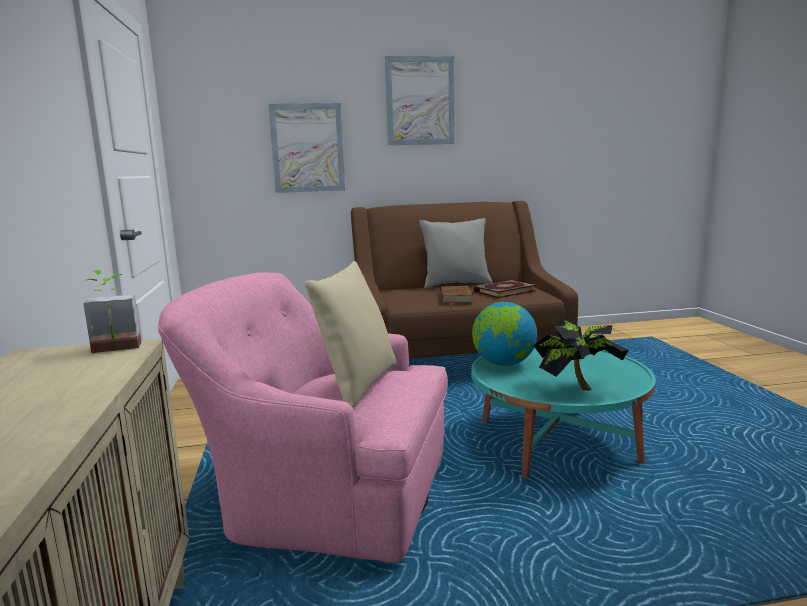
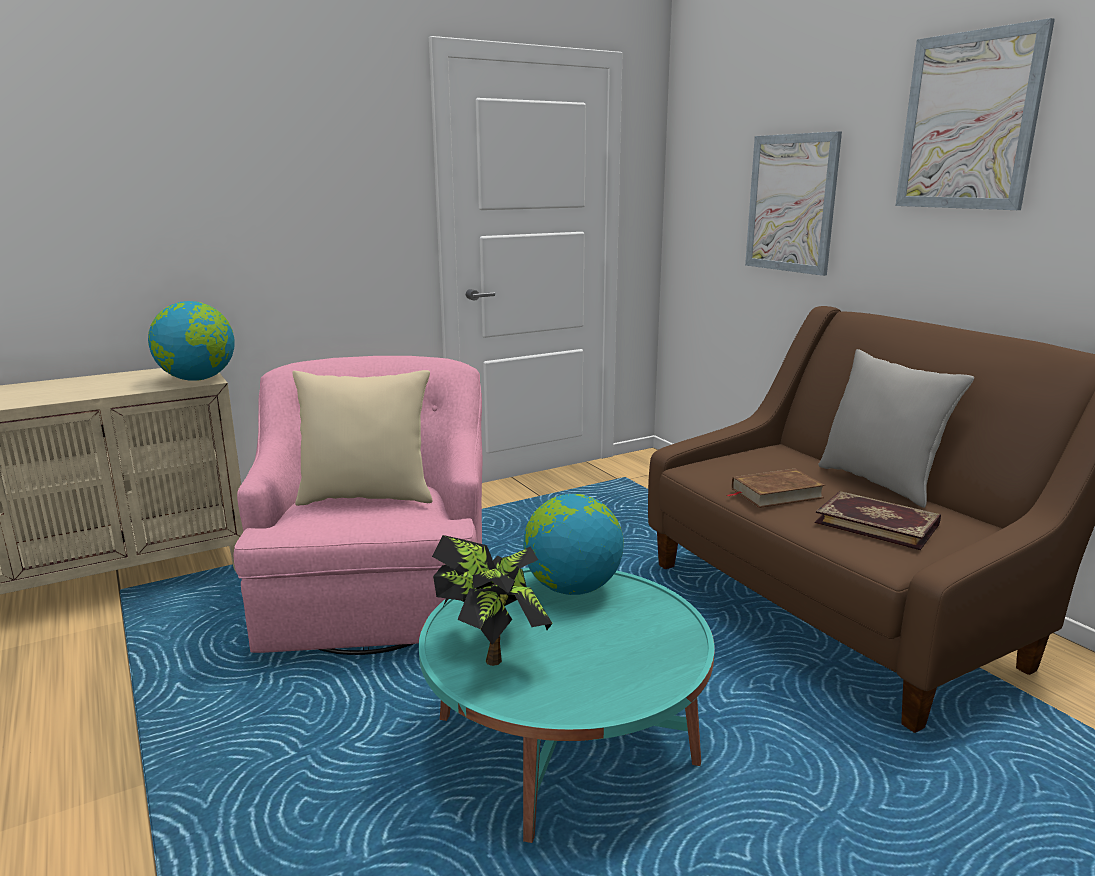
camera: 70 degrees right, 5 degrees up
(115, 350) = (198, 379): potted plant -> globe

